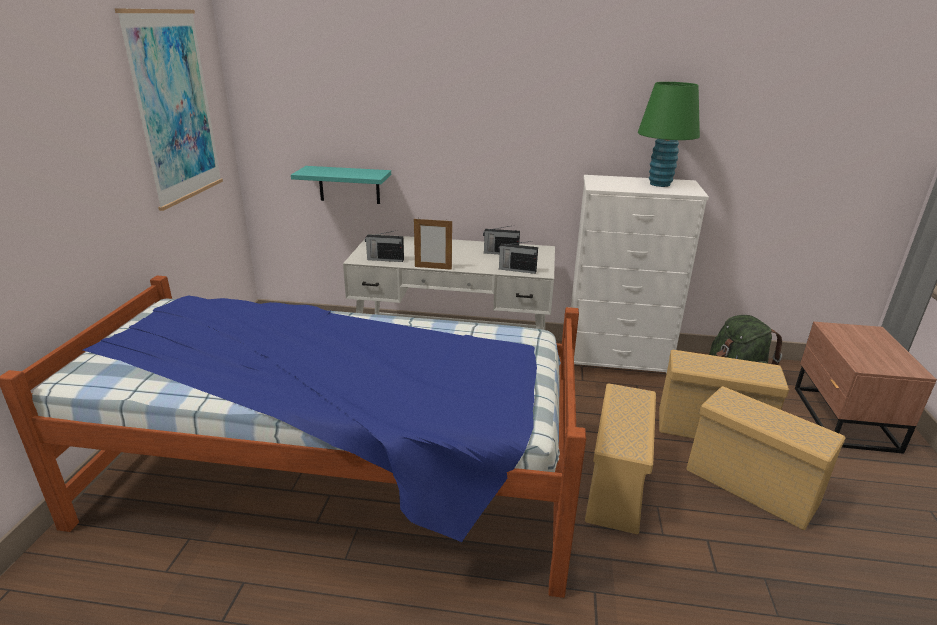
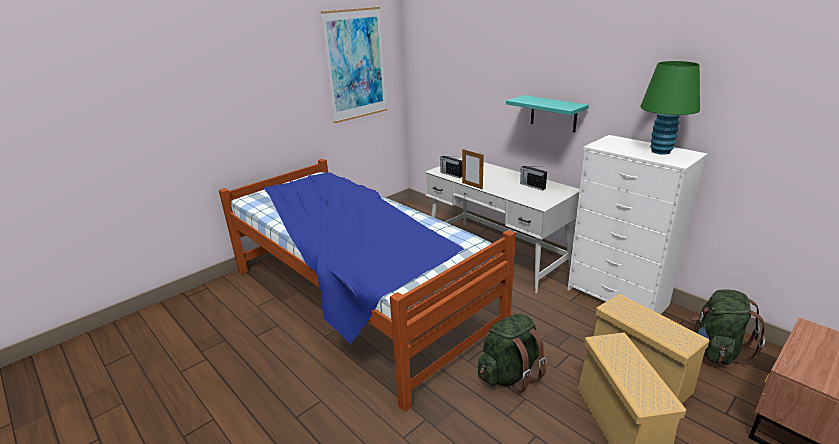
camera: 40 degrees right, 0 degrees up
(349, 185) = (457, 121): turquoise shelf -> turquoise shelf (553, 114)
(516, 270) = (526, 199): radio -> none
(616, 488) = (509, 375): beige storage box -> green backpack

